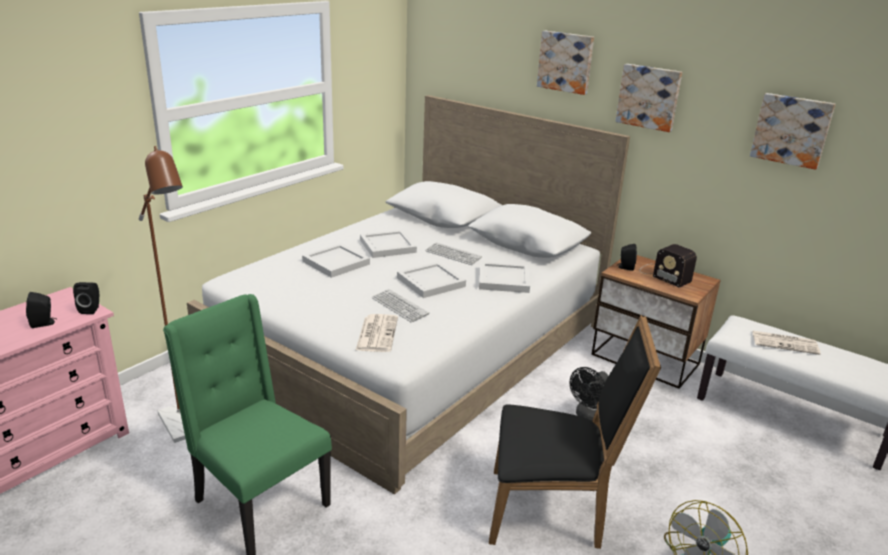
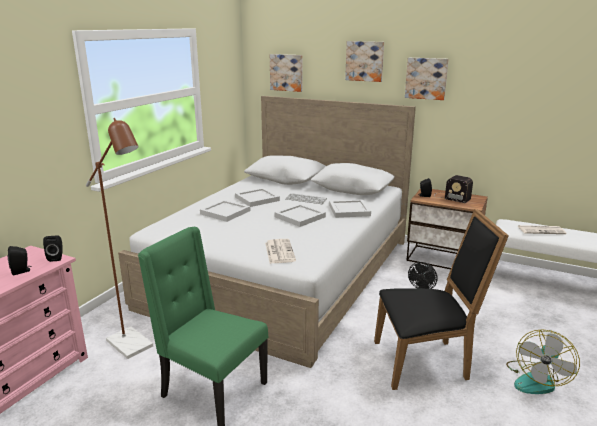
camera: 10 degrees left, 5 degrees down
(399, 306) = (286, 233): keyboard -> none
(792, 130) = (526, 89): picture -> picture (287, 72)

